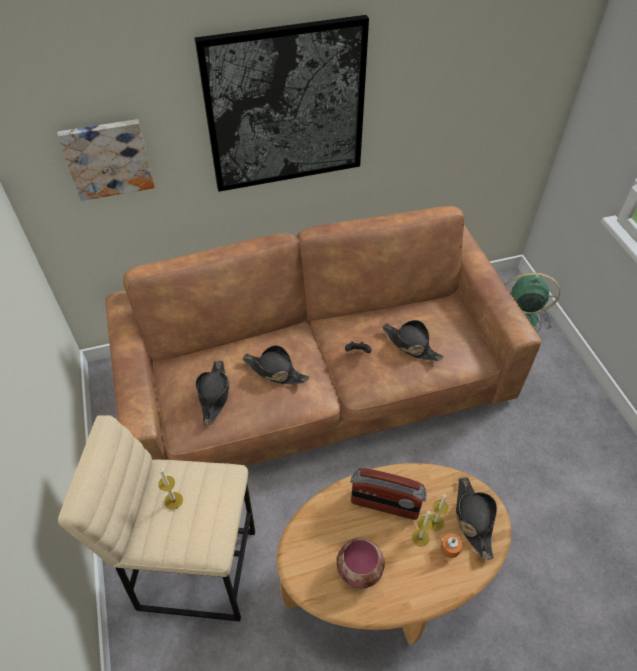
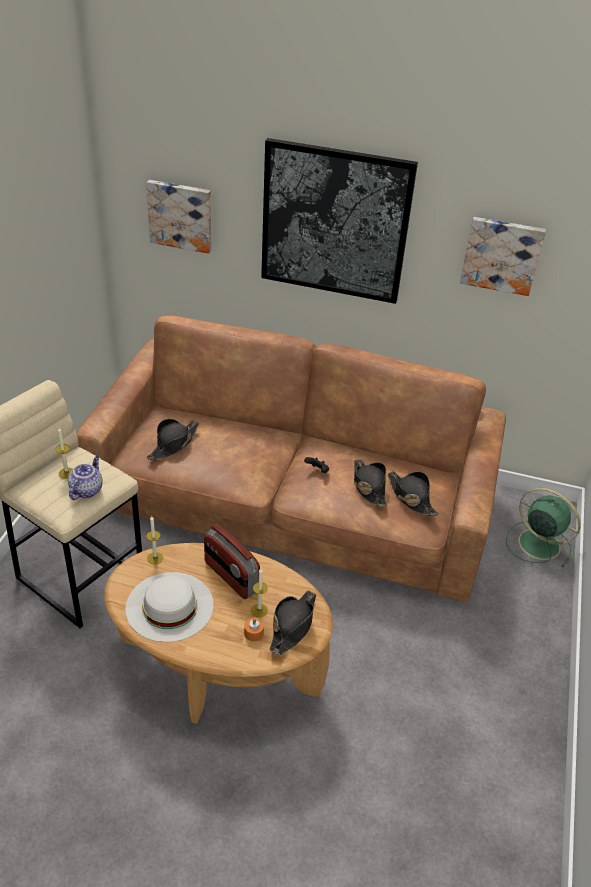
camera: 30 degrees right, 10 degrees down
(211, 508) = (86, 490): none -> teapot
(275, 371) = (235, 451): black hat -> black hat (411, 497)
(360, 569) = (169, 606): bowl -> white hat
(420, 538) = (236, 613): candle -> candle (155, 558)
(453, 84) = (501, 255): none -> picture

